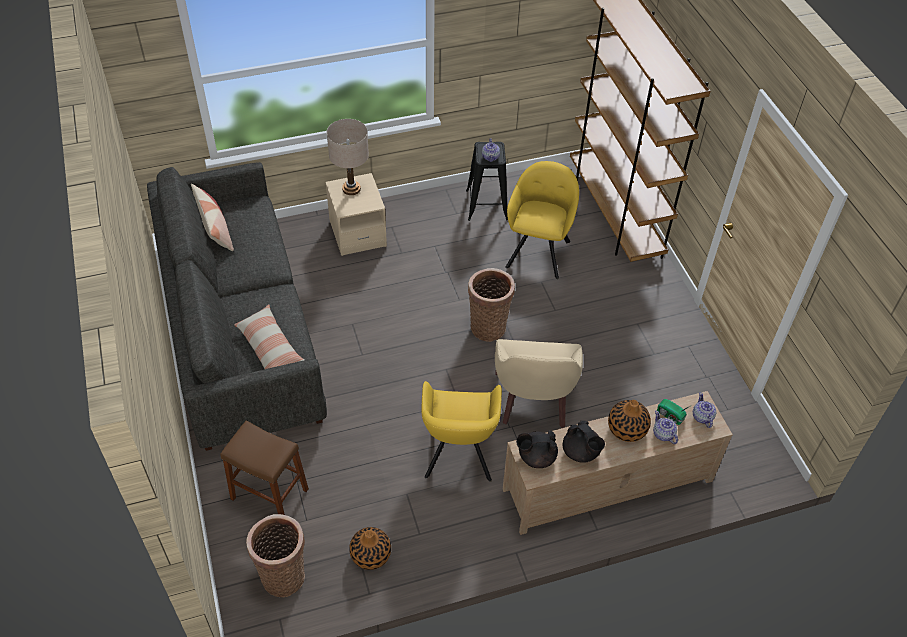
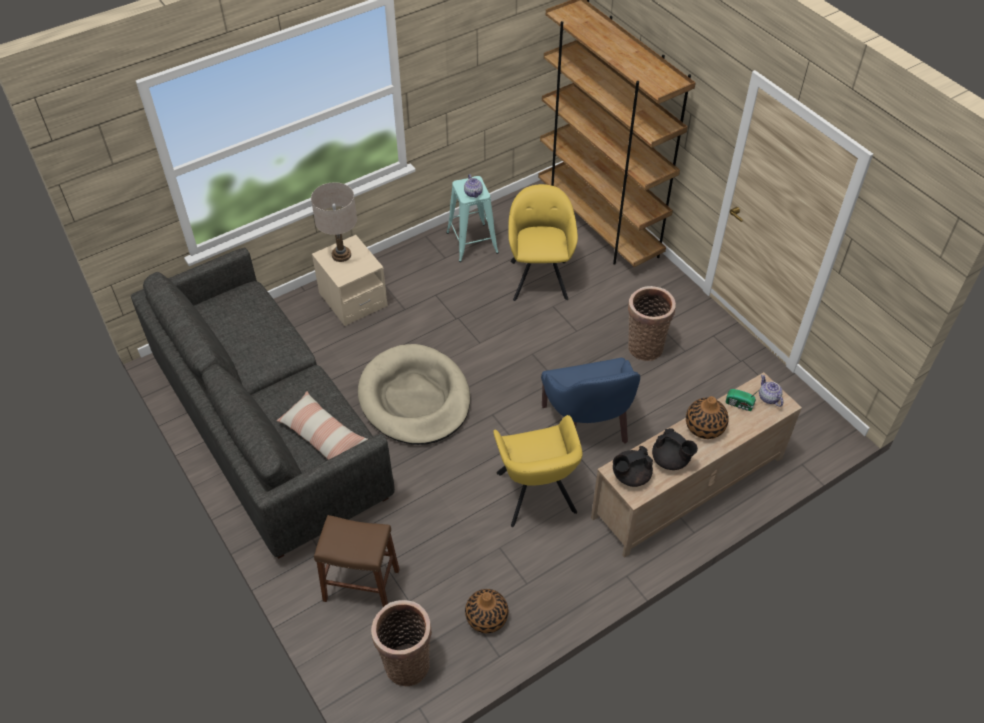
camera: 15 degrees left, 0 degrees up
(215, 229) = (216, 327): pillow -> none
(380, 337) = (415, 398): none -> beige dog bed
(487, 205) = (472, 242): black stool -> turquoise stool
(488, 325) = (518, 361): basket -> basket (644, 345)
(534, 400) = (589, 424): beige armchair -> blue armchair
(663, 434) = (740, 423): teapot -> none

